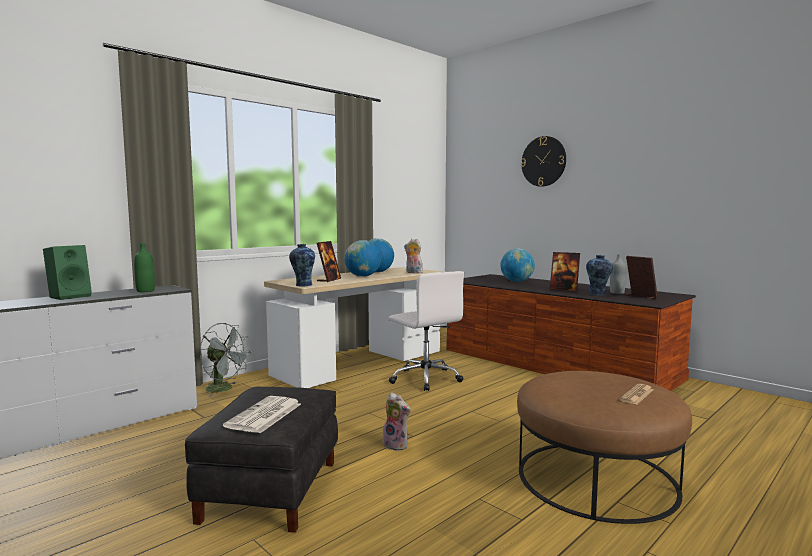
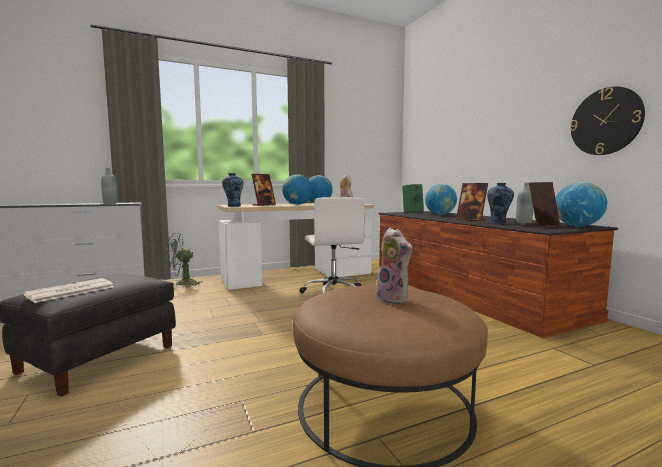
camera: 20 degrees right, 0 degrees up
(70, 296) = (56, 203): green speaker -> green speaker (412, 212)
(145, 291) = (110, 203): green bottle -> grey bottle
(224, 389) = (181, 284): grey fan -> grey fan turned 105 degrees clockwise
(397, 445) = (239, 340): plush toy -> plush toy (394, 299)
(543, 161) = (475, 103): wall clock -> wall clock (605, 121)
(637, 395) = (411, 313): newspaper -> none
(666, 295) = (577, 226): none -> globe

